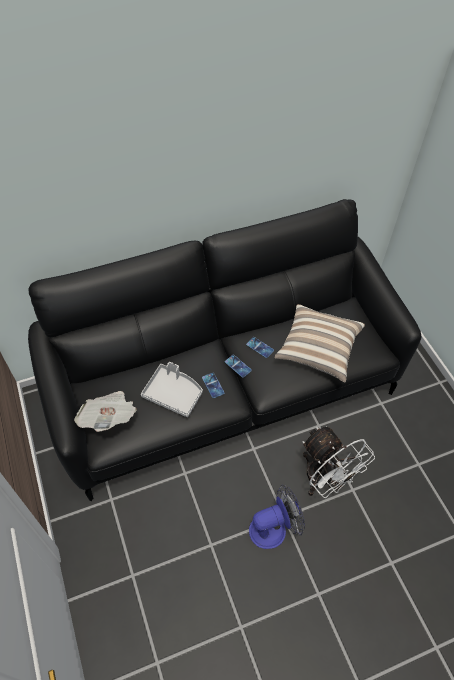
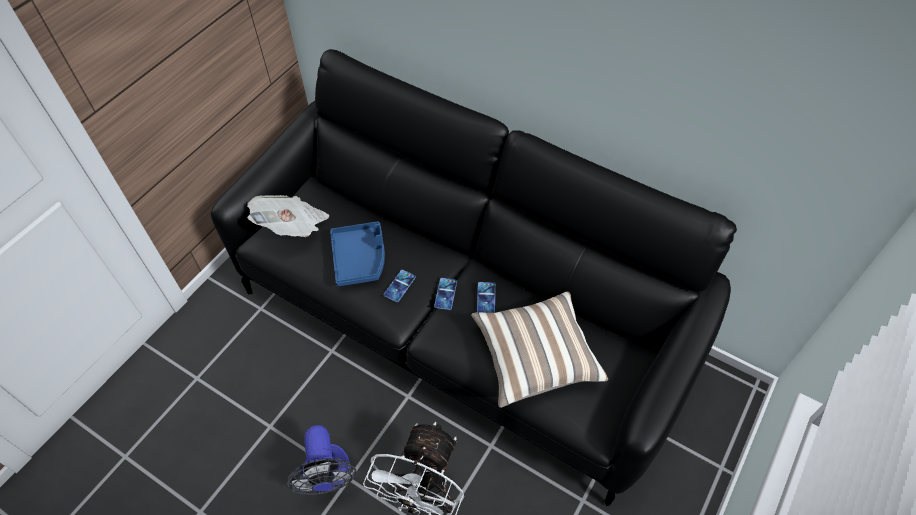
camera: 55 degrees right, 0 degrees up
(173, 394) = (360, 258): grey tray -> blue tray
(274, 528) = (328, 476): fan -> fan turned 45 degrees clockwise

